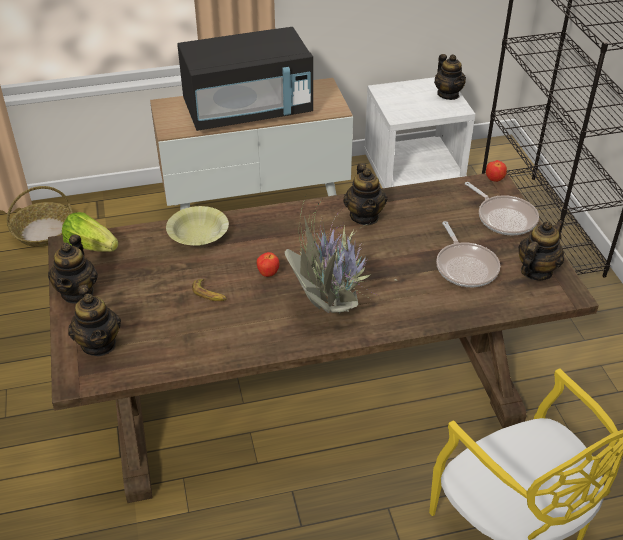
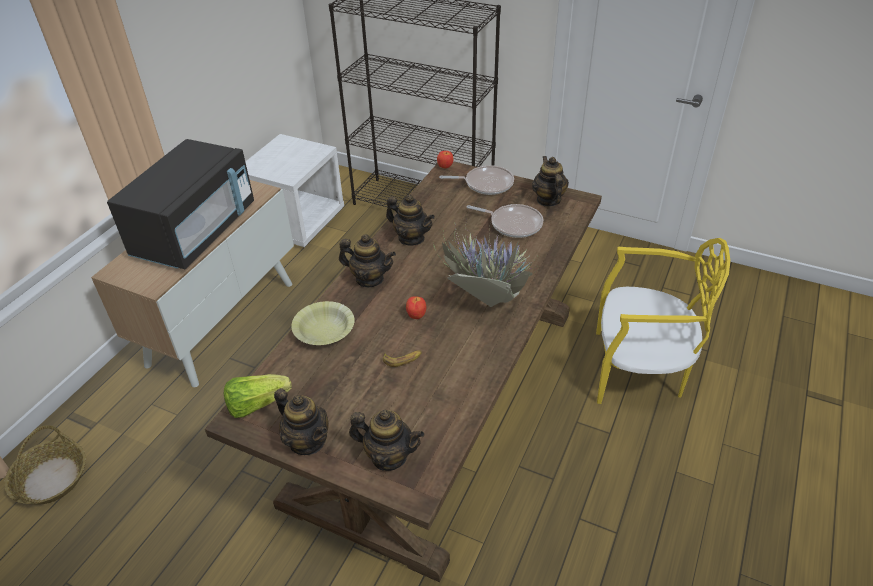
camera: 50 degrees left, 0 degrees up
(448, 94) = (300, 145): teapot -> teapot (369, 279)

